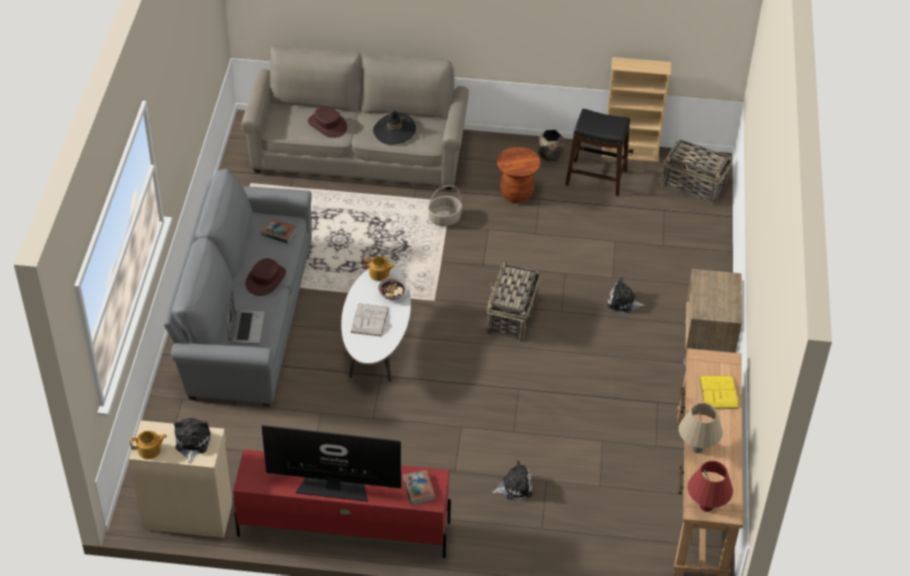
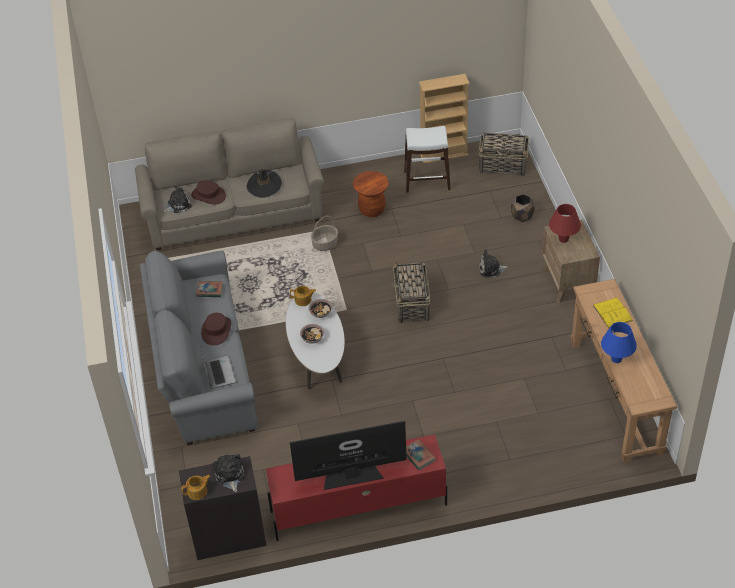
camera: 15 degrees left, 0 degrees up
(187, 514) = (228, 536): beige cabinet -> black cabinet
(369, 320) = (312, 338): white book -> bowl
(514, 487) = (474, 434): plush toy -> plush toy (178, 205)
(549, 155) = (383, 173): brown planter -> brown planter (521, 216)
(596, 178) = (427, 181): black stool -> white stool
(697, 448) = (616, 359): beige table lamp -> blue table lamp
(706, 506) = (644, 400): red table lamp -> red table lamp (563, 239)

